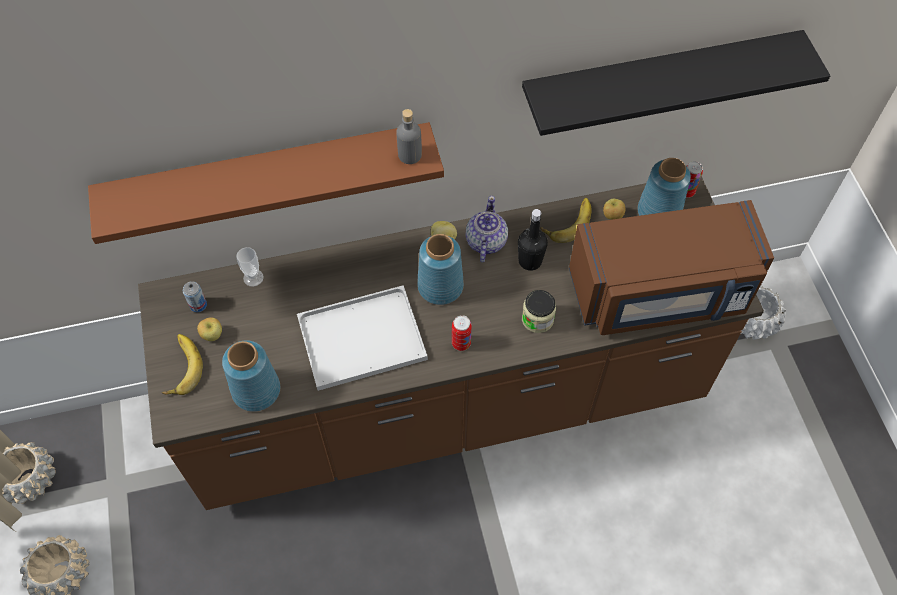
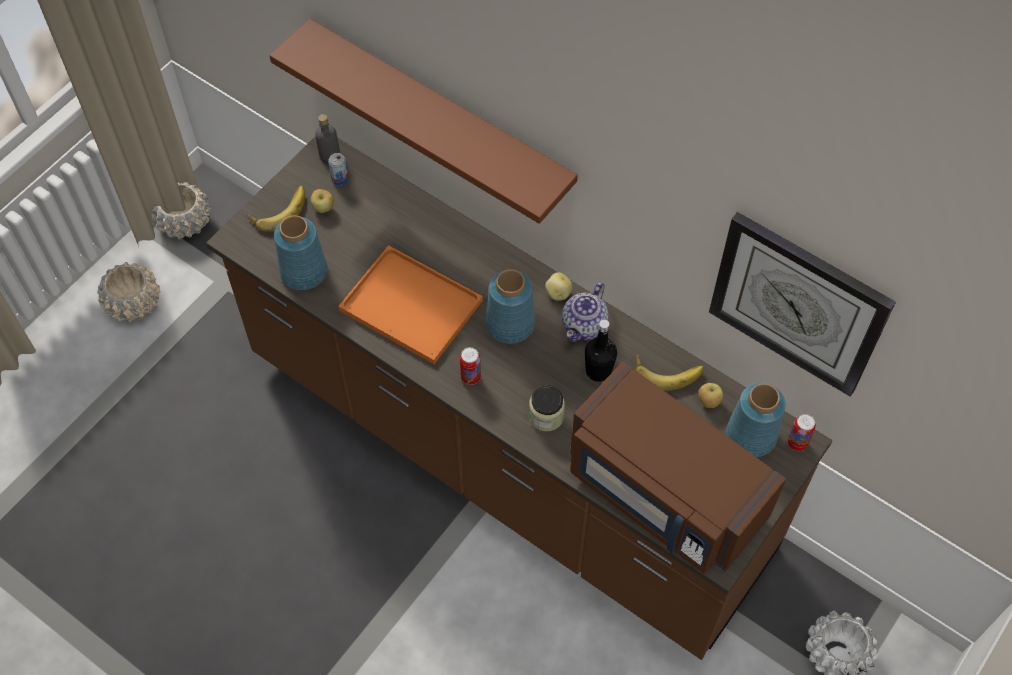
camera: 50 degrees right, 0 degrees up
(253, 278) = (396, 194): cup -> none
(359, 340) = (408, 305): white tray -> orange tray
(409, 155) = (531, 185): grey bottle -> grey bottle (329, 153)
(485, 242) = (585, 325): teapot -> teapot turned 150 degrees clockwise
(658, 80) = (798, 303): black shelf -> wall clock

